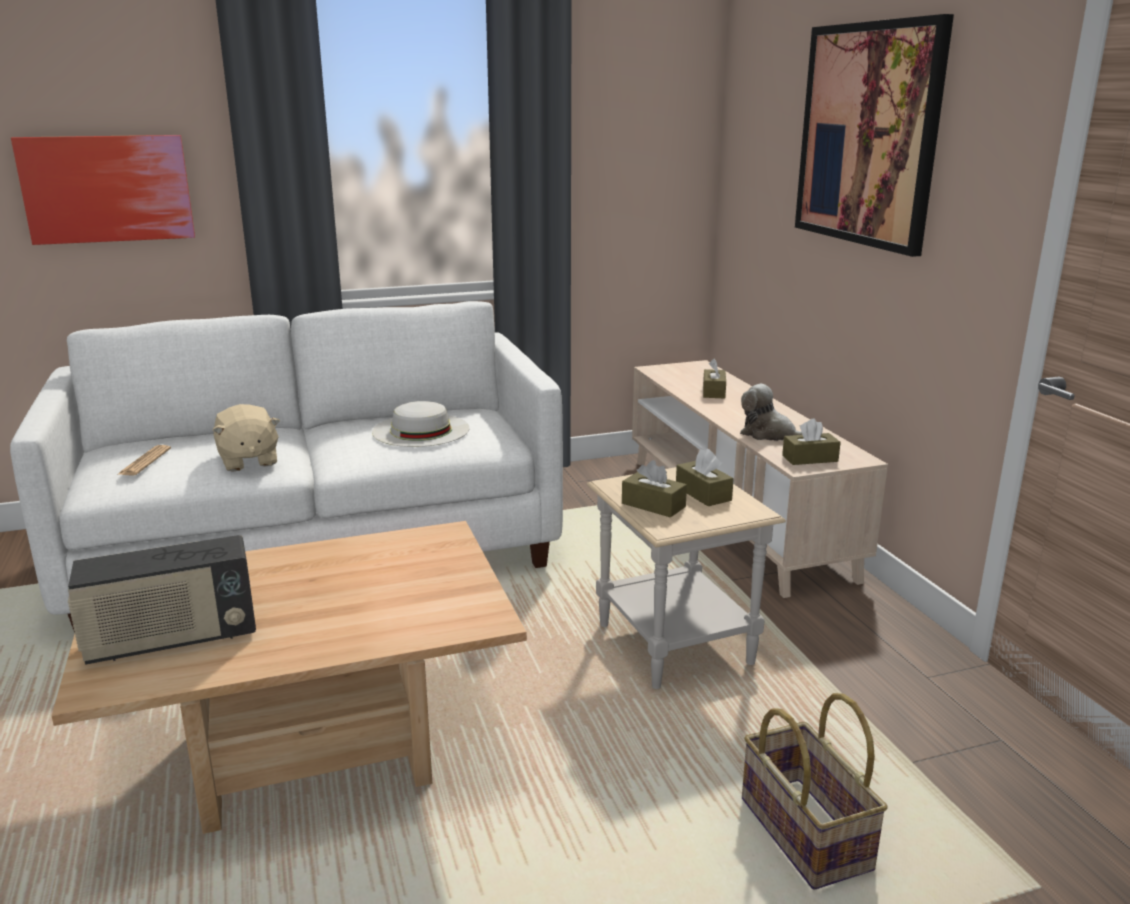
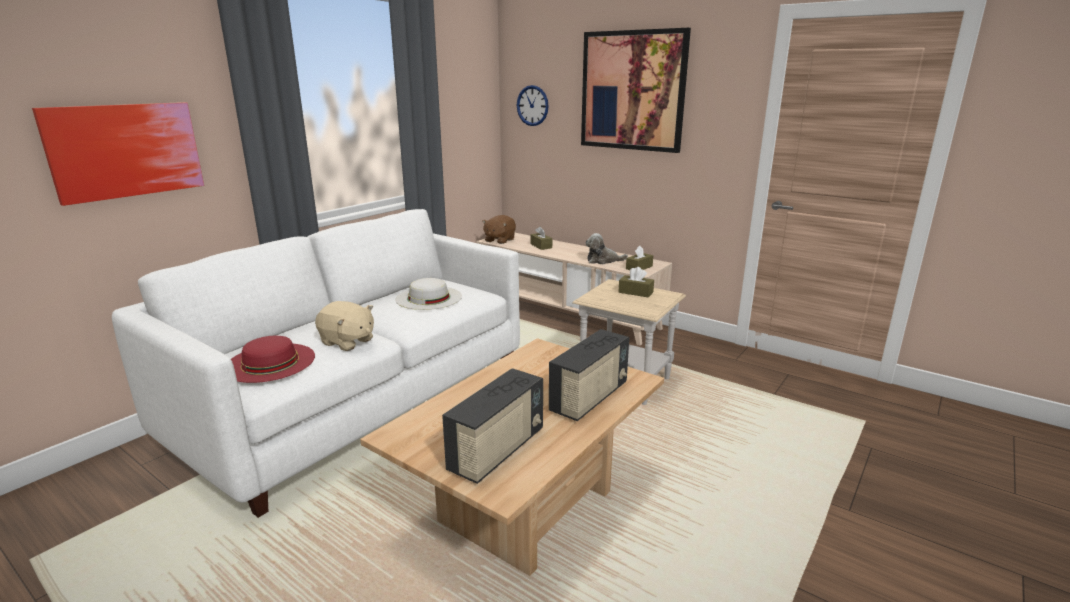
camera: 35 degrees left, 0 degrees up
(145, 462) = (270, 362): newspaper -> red hat
(378, 621) = (589, 398): none -> radio
(653, 505) = (625, 303): brown tissue box -> none
(667, 371) = (499, 240): none -> brown plush toy
(751, 154) = (532, 105): none -> wall clock
(802, 833) = (776, 438): basket -> none

